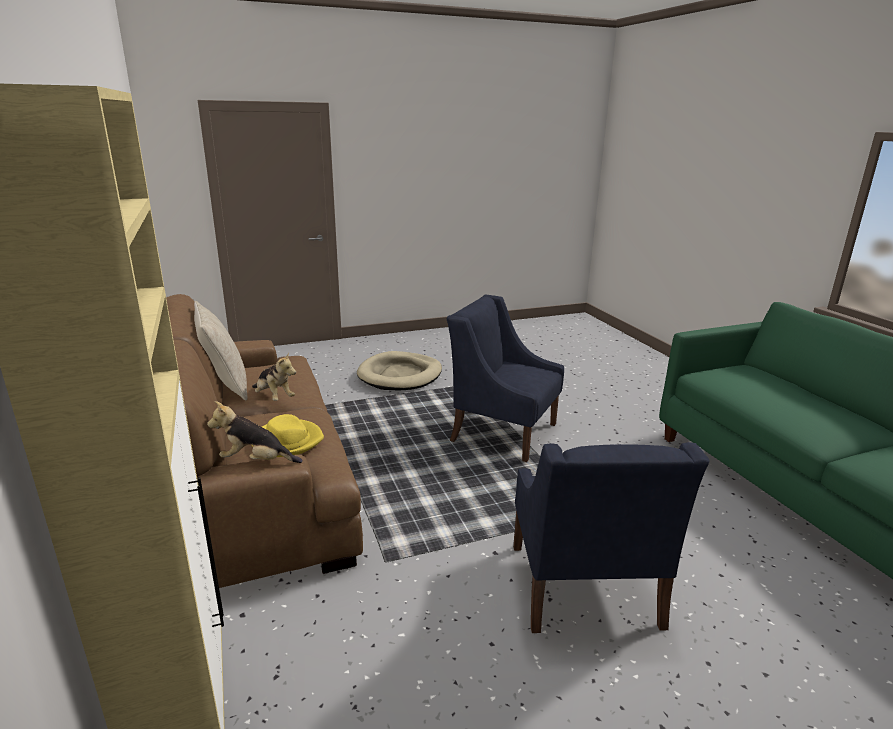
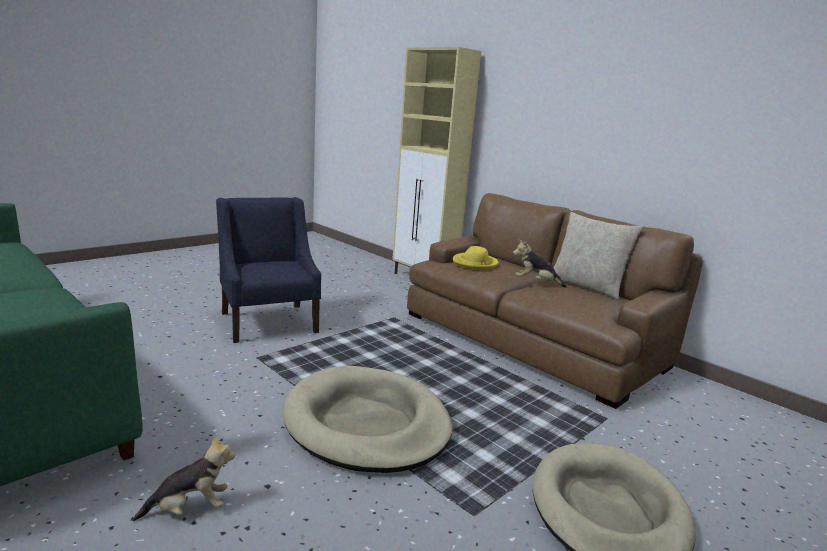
camera: 155 degrees right, 5 degrees down
(256, 461) = (462, 243): plush toy -> plush toy (190, 509)
(503, 431) = (367, 424): blue armchair -> beige dog bed

